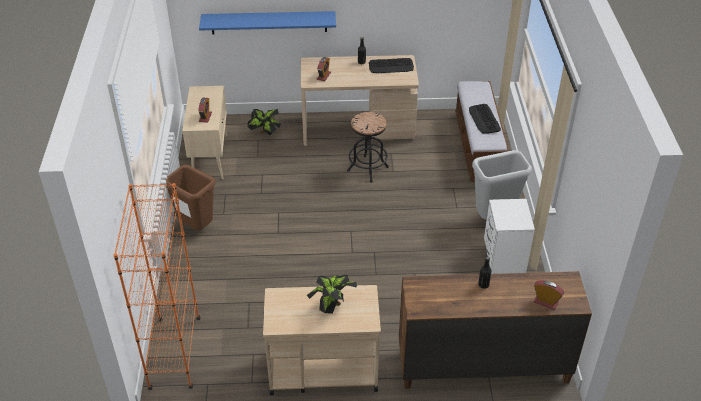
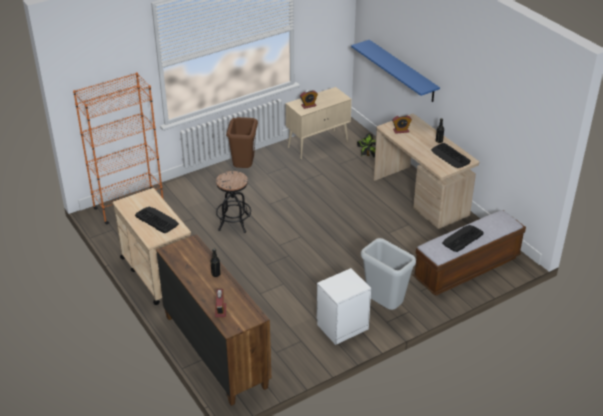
camera: 60 degrees right, 5 degrees down
(332, 306) = (156, 220): potted plant -> keyboard
(368, 169) = (378, 219): black stool -> black stool (234, 223)

